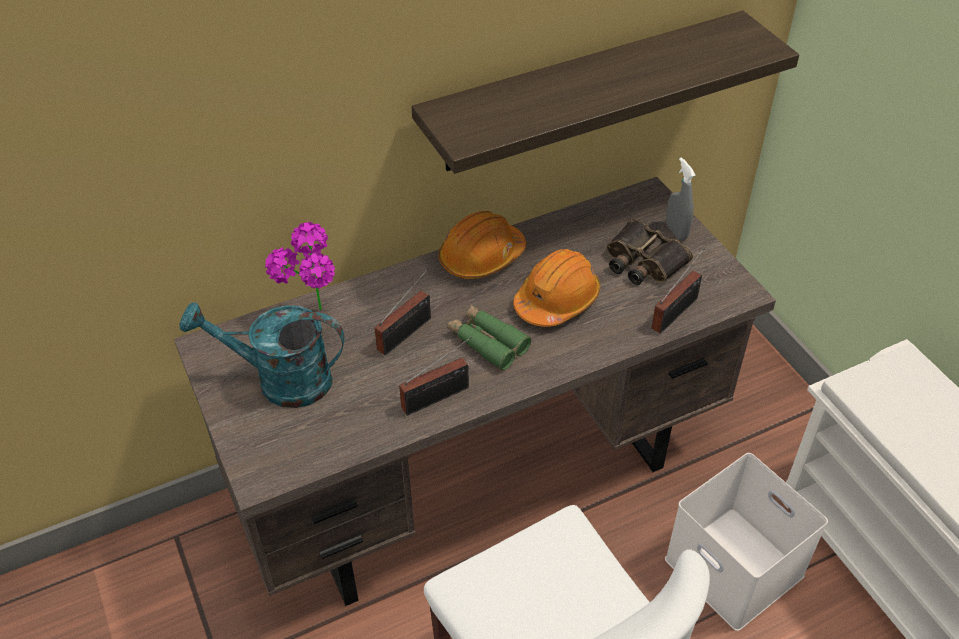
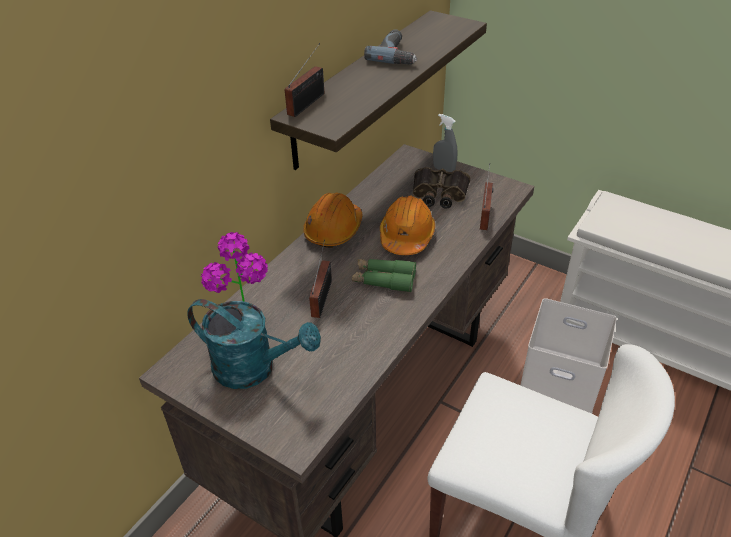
camera: 30 degrees left, 5 degrees down
(280, 380) = (254, 368): turquoise watering can -> turquoise watering can turned 135 degrees counterclockwise
(439, 396) = (381, 327): radio -> radio (308, 103)
(633, 66) = (397, 54): none -> power drill

